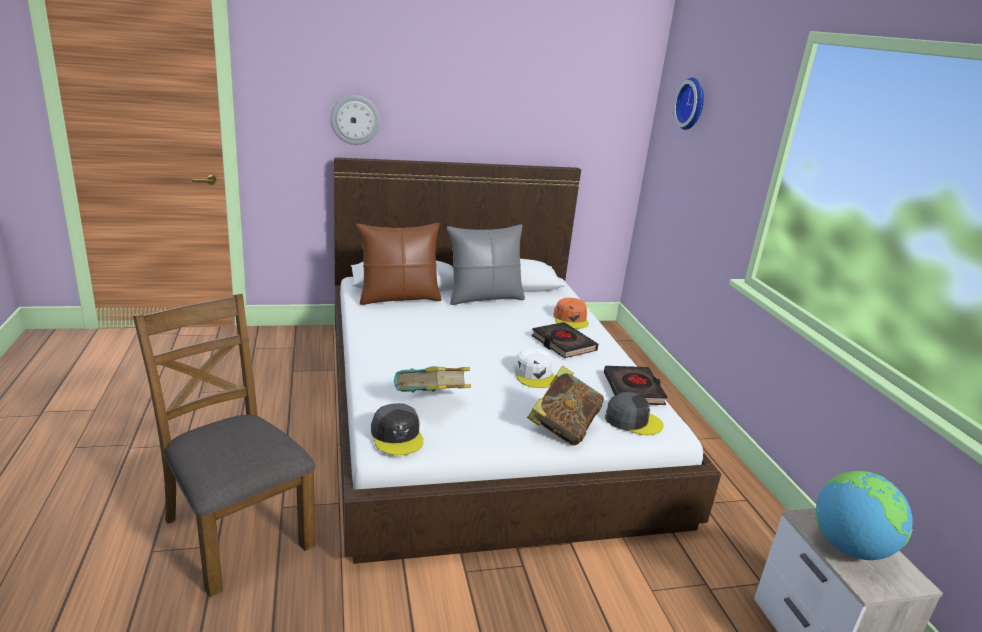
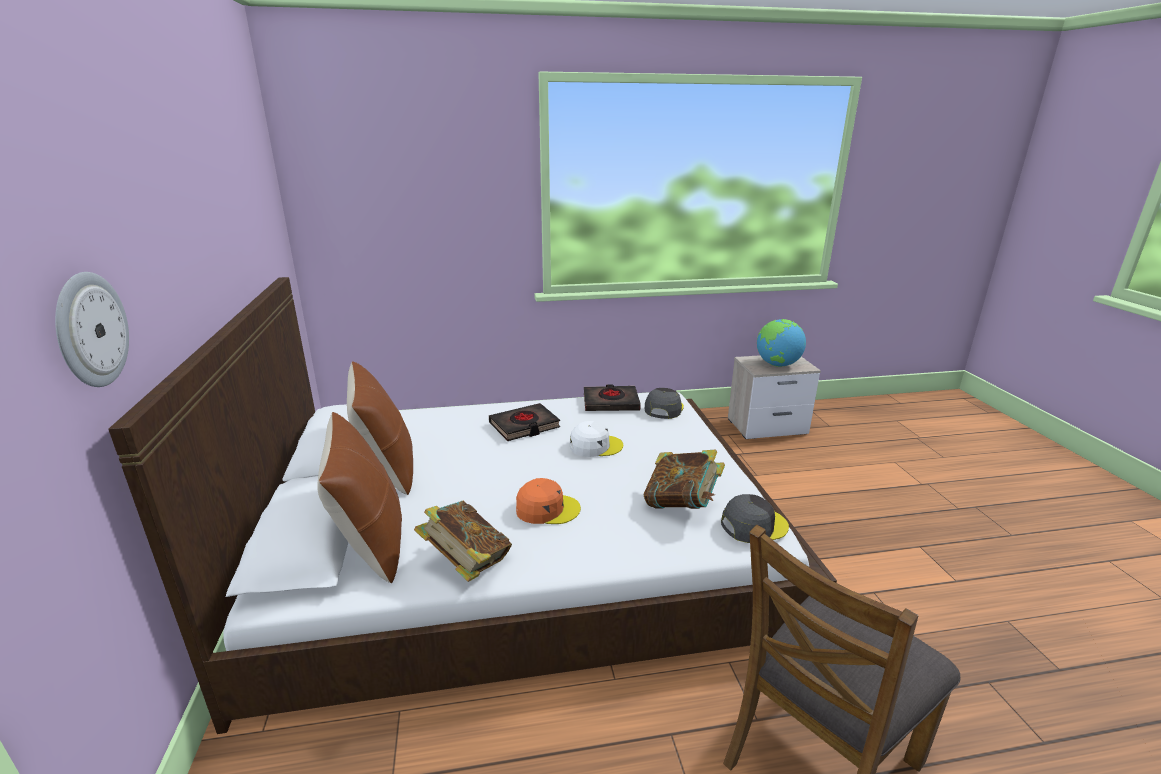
camera: 85 degrees left, 0 degrees up
(484, 298) = (387, 469): grey pillow -> brown pillow
(563, 428) = (690, 438): book -> book (466, 563)
(571, 319) = (461, 417): orange cap -> orange cap (547, 509)
(692, 104) = (372, 161): wall clock -> none

